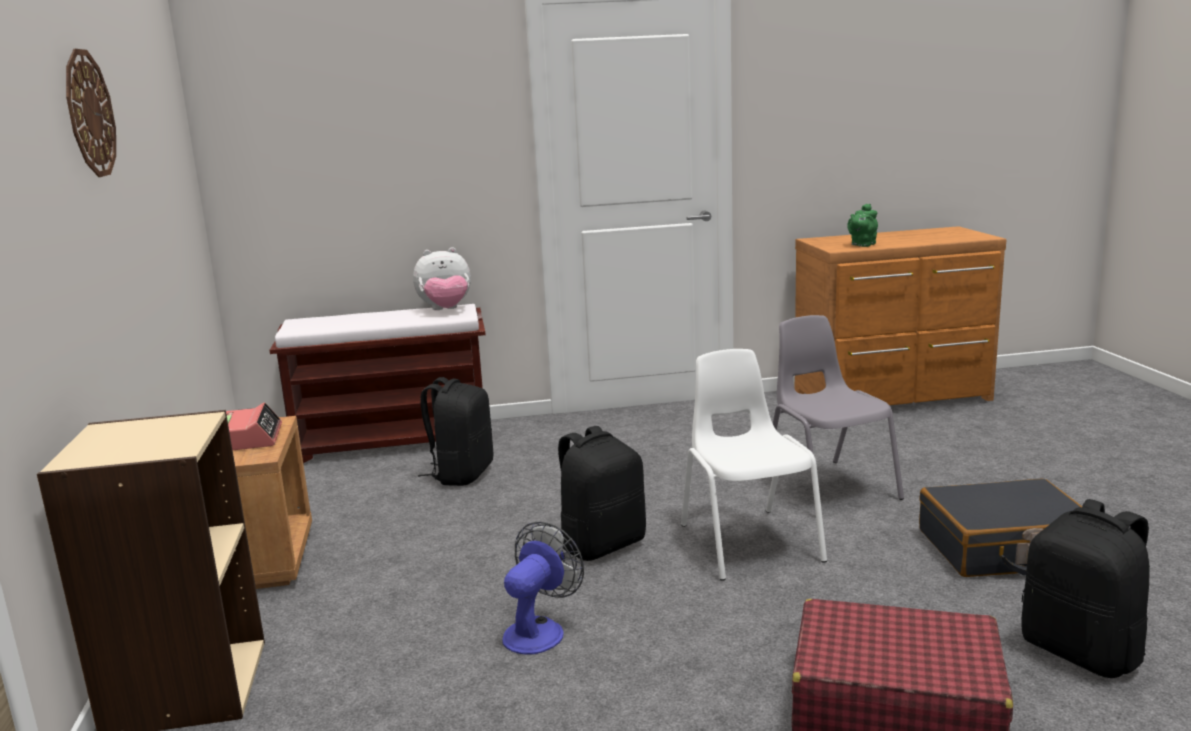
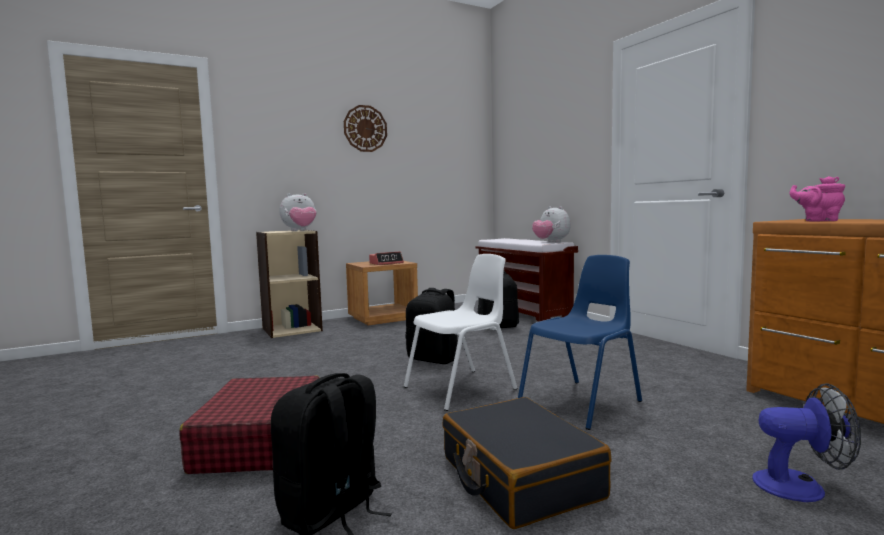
camera: 70 degrees right, 10 degrees down
(169, 425) = (300, 230): none -> plush toy
(539, 630) = (338, 361): fan -> fan (800, 486)
(828, 487) = (582, 402): grey chair -> blue chair
(862, 245) = (818, 221): green teapot -> pink teapot

